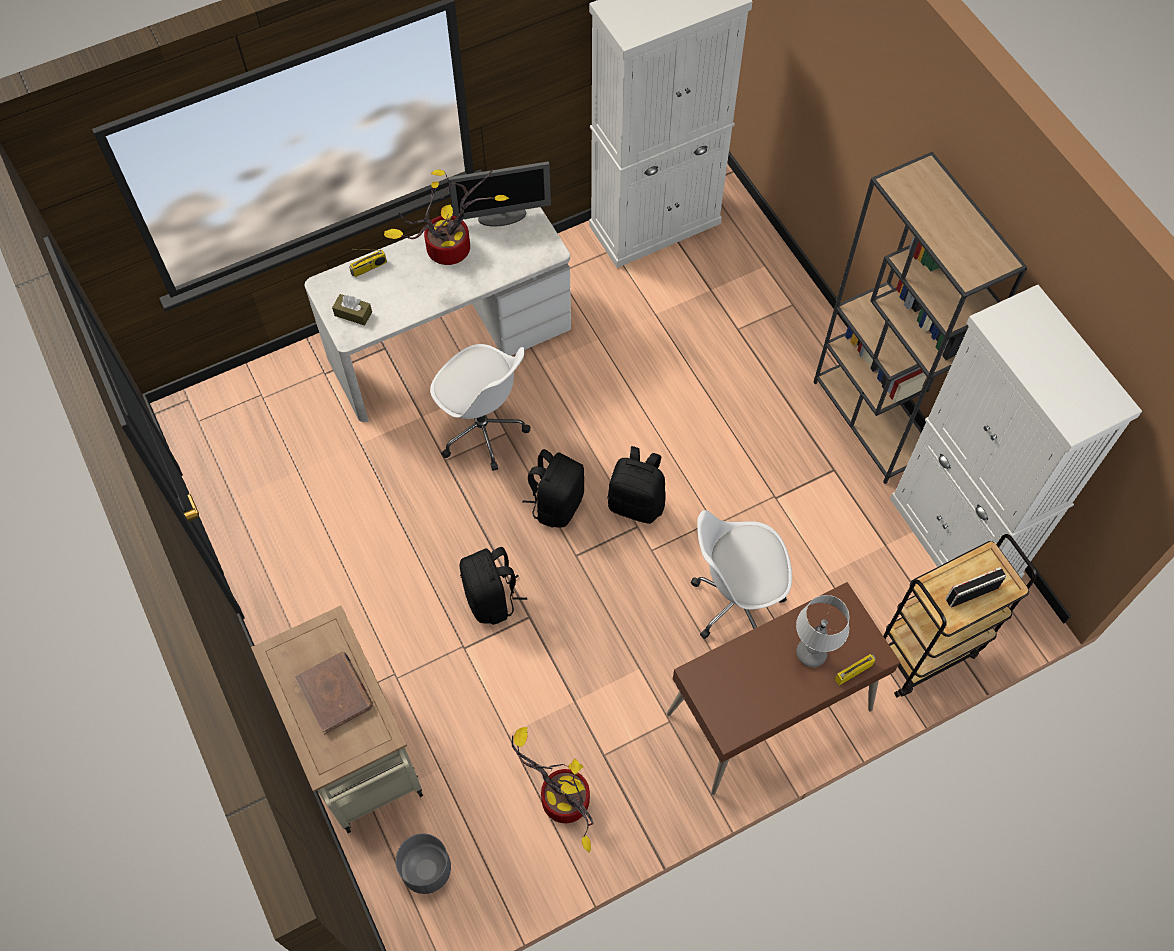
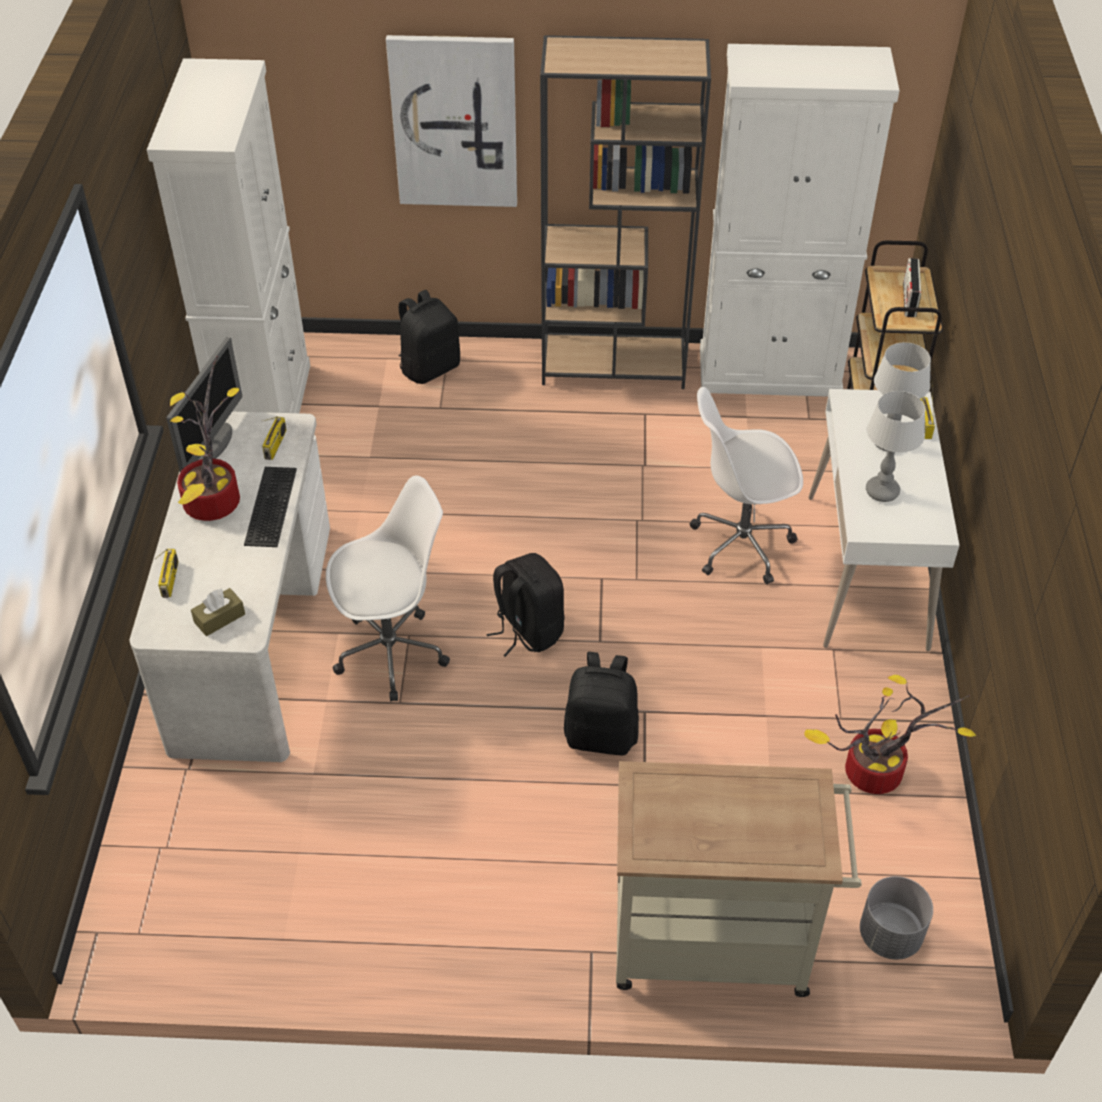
camera: 60 degrees left, 15 degrees down
(335, 693) = (730, 810): brown book -> none
(466, 281) = (269, 505): none -> keyboard
(525, 252) = (276, 445): none -> radio
(637, 503) = (574, 566): black backpack -> black backpack (430, 368)
(733, 605) = (738, 546): white office chair -> white office chair turned 60 degrees clockwise
(748, 671) = (881, 491): none -> table lamp
(769, 713) = (867, 571): brown desk -> white desk
(869, 154) = (454, 121): none -> picture

